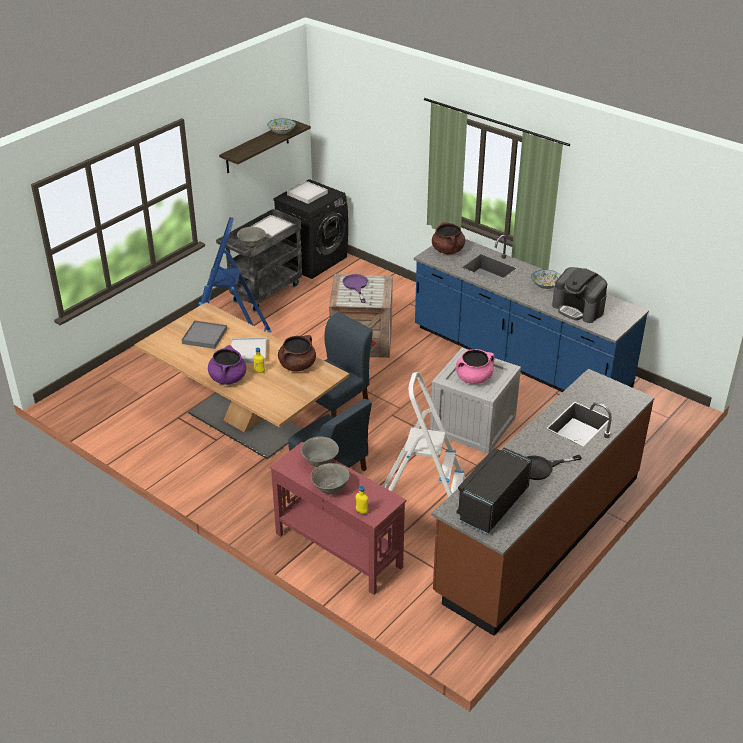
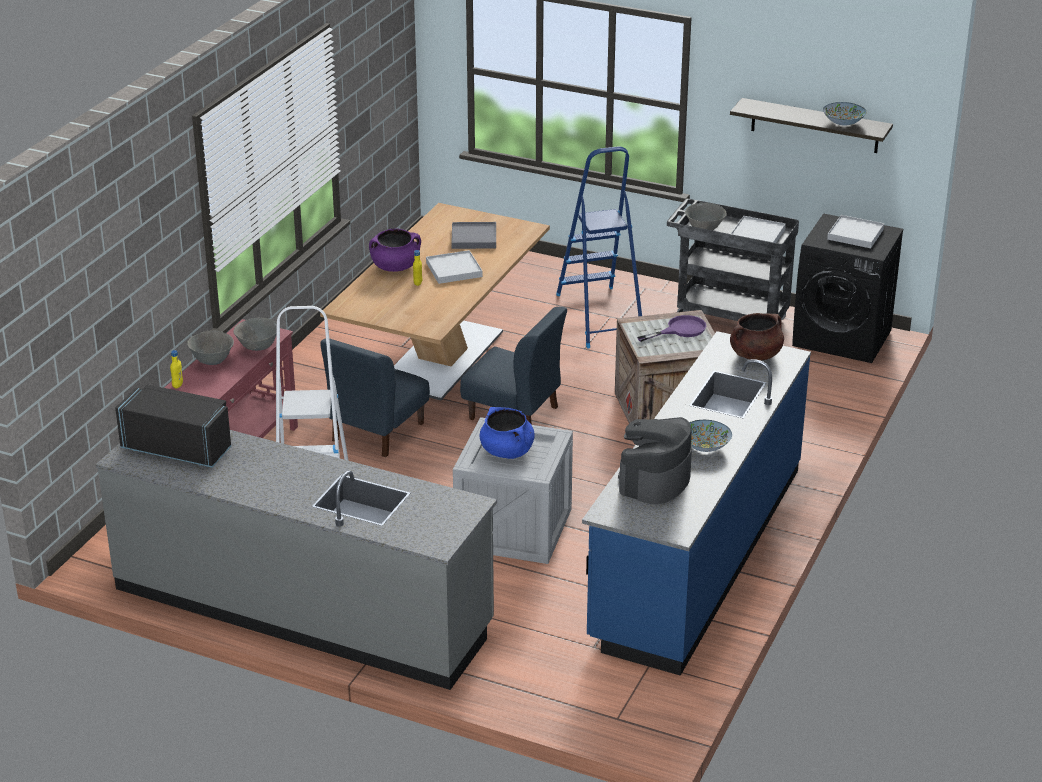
camera: 75 degrees right, 5 degrees down
(297, 365) = (441, 304): brown cooking pot -> none
(473, 378) = (507, 451): pink cooking pot -> blue cooking pot
(539, 534) = (303, 607): brown counter -> grey counter
(541, 468) = (256, 477): black frying pan -> none

